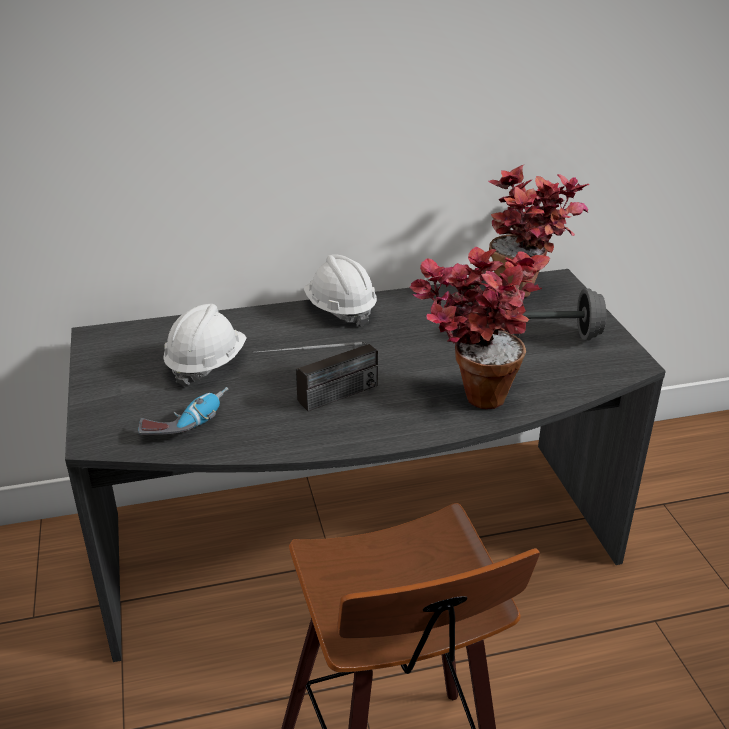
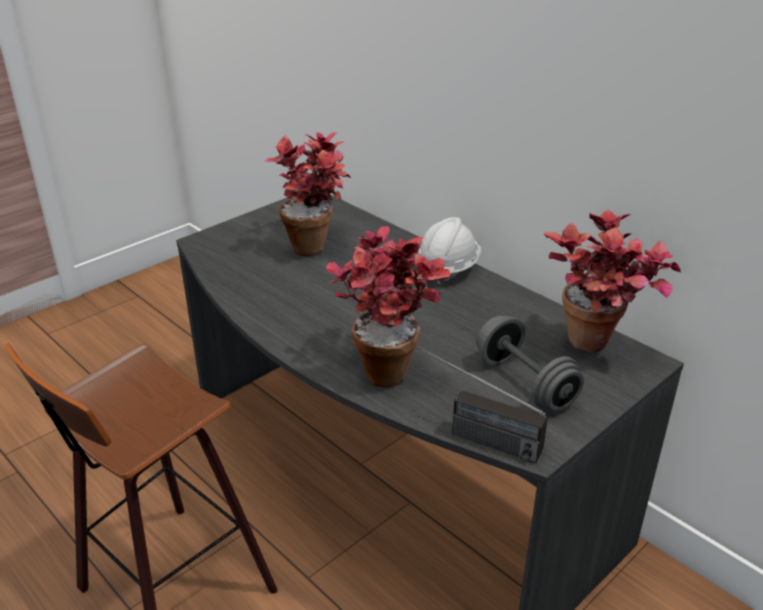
camera: 60 degrees right, 0 degrees up
(187, 421) = (244, 262): power drill -> none
(206, 364) = (316, 244): white hard hat -> potted plant
(320, 401) = (311, 302): radio -> radio (473, 436)

